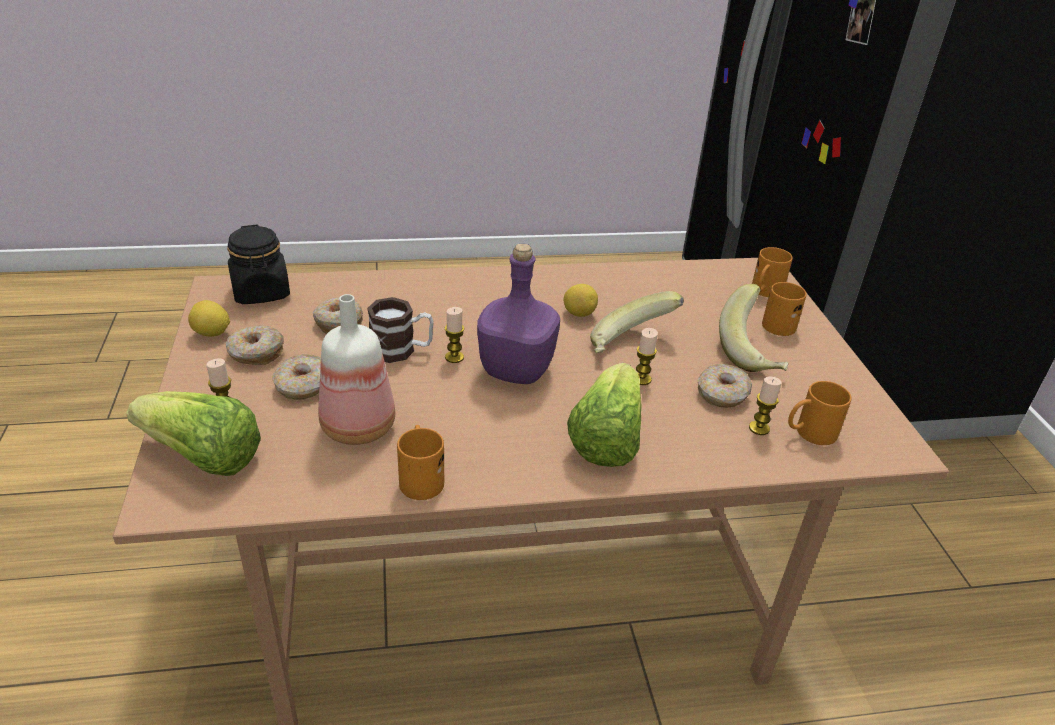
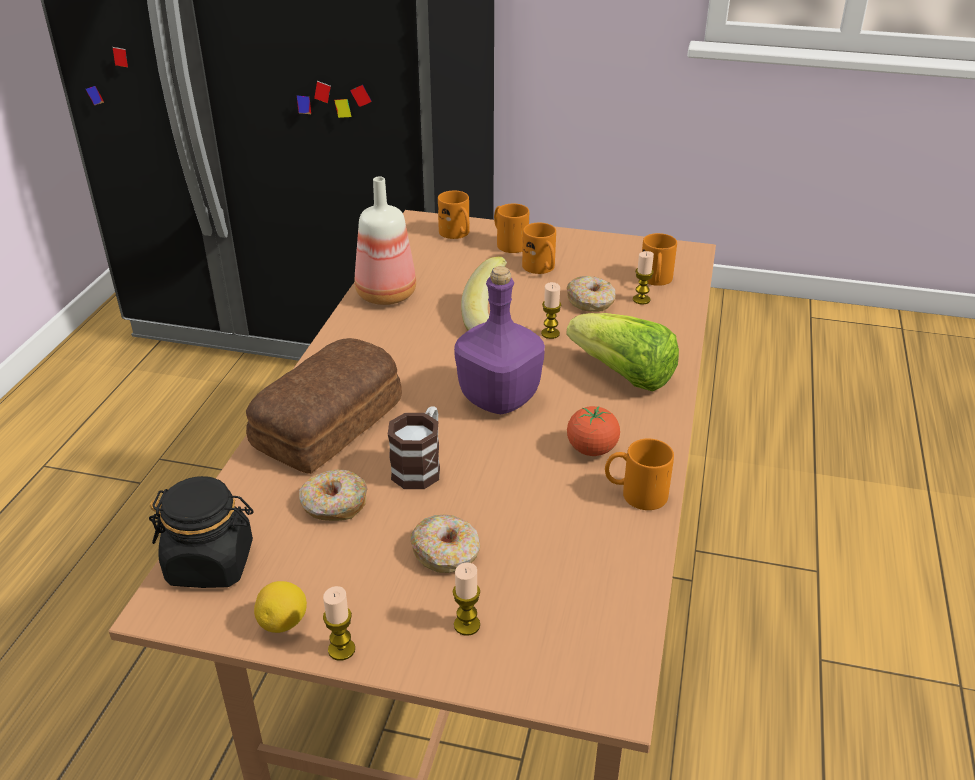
camera: 65 degrees left, 0 degrees up
(203, 457) = (543, 653): lettuce -> none
(256, 353) = (356, 585): donut -> none
(357, 426) = (539, 522): bottle -> bottle (384, 295)
(432, 298) = (332, 423): none -> bread
(454, 357) = (455, 432): candle -> candle (341, 649)
(472, 438) = (591, 449): none -> tomato
(579, 314) = (426, 338): lemon -> none
(753, 352) = (542, 269): banana -> orange mug

